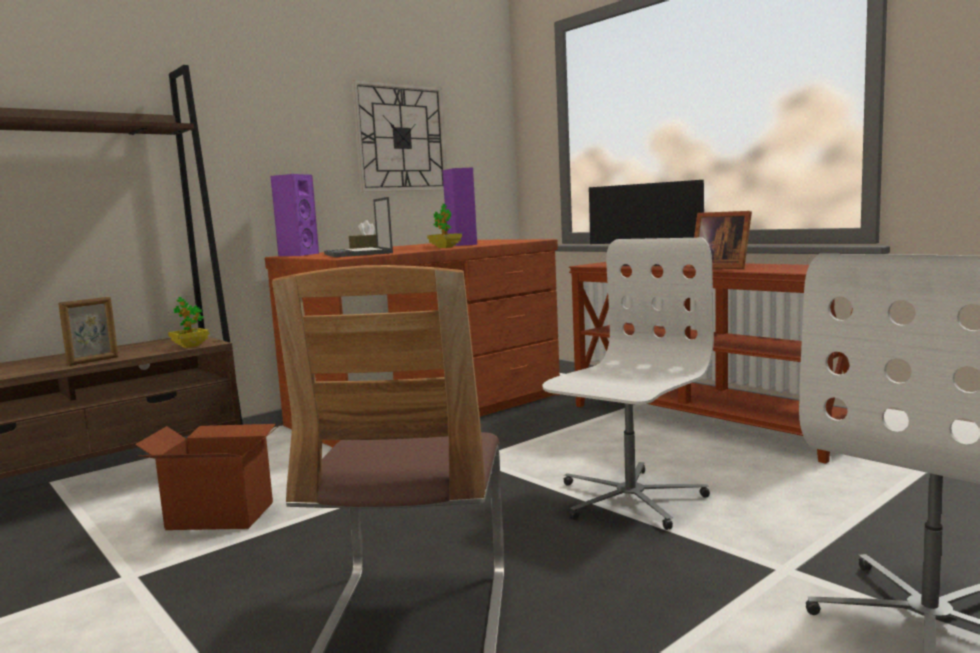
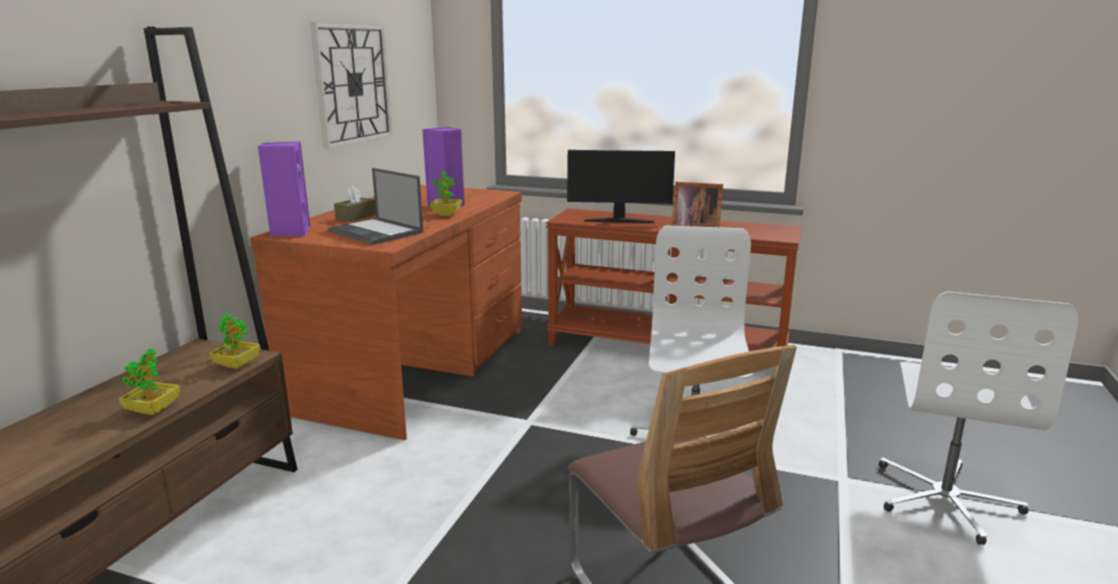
camera: 30 degrees left, 10 degrees up
(93, 361) = (153, 410): picture frame -> potted plant
(221, 515) = (357, 543): cardboard box -> none

